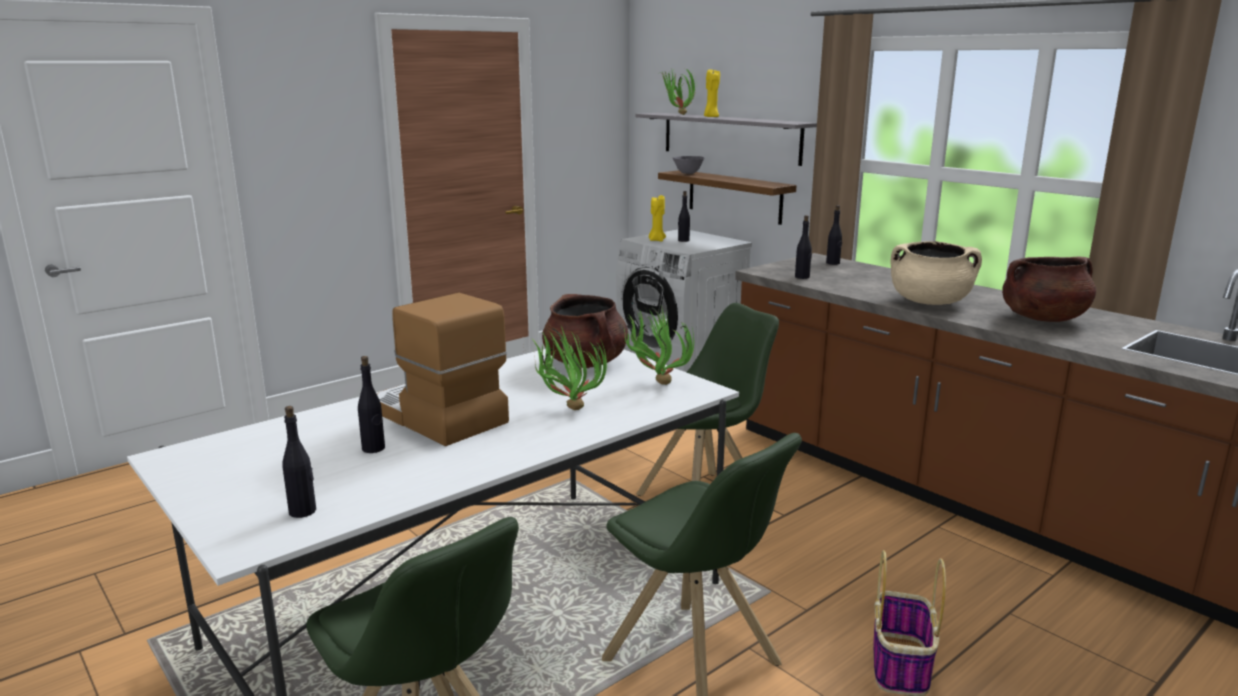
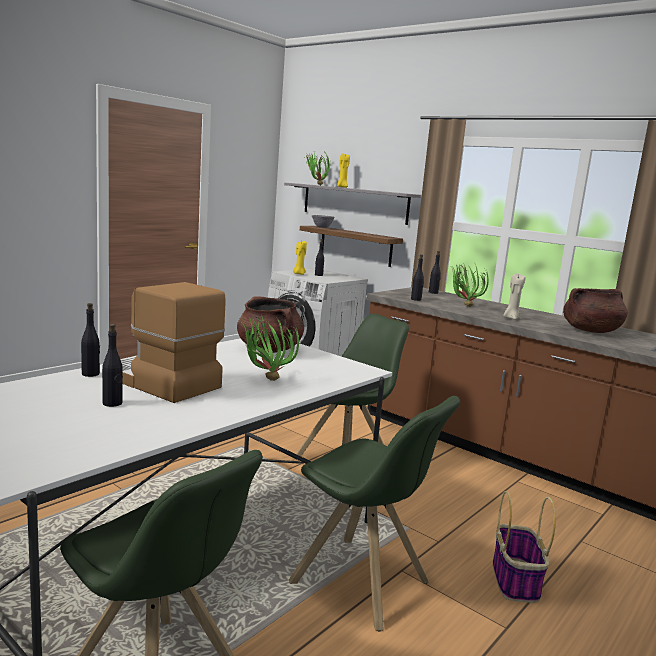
camera: 10 degrees left, 5 degrees down
(303, 511) = (61, 449): black bottle -> black bottle (91, 374)
(655, 383) = (327, 364): potted plant -> potted plant (463, 306)
(930, 302) = (511, 318): beige cooking pot -> beige candle

